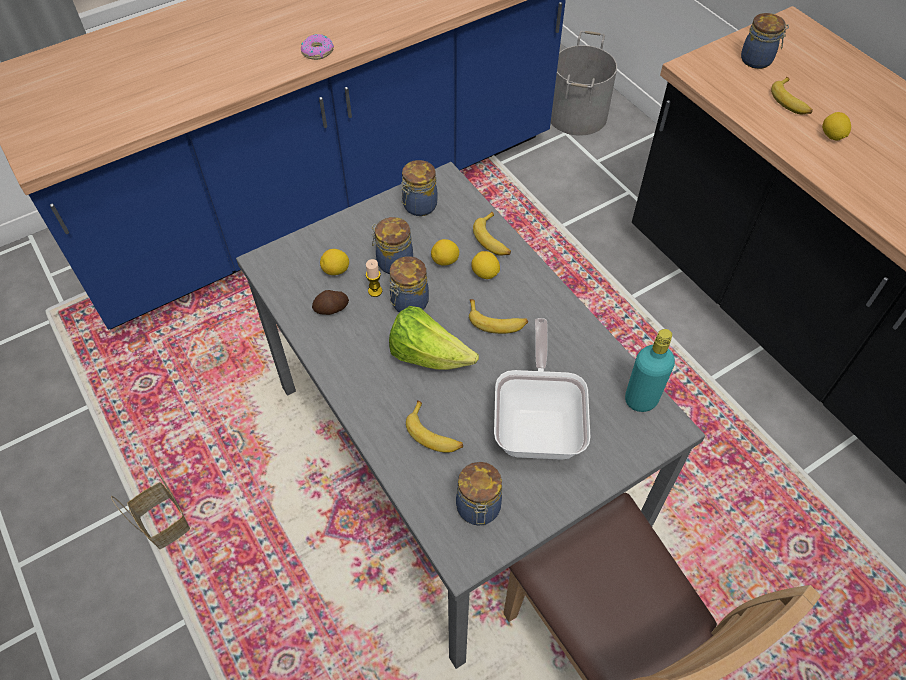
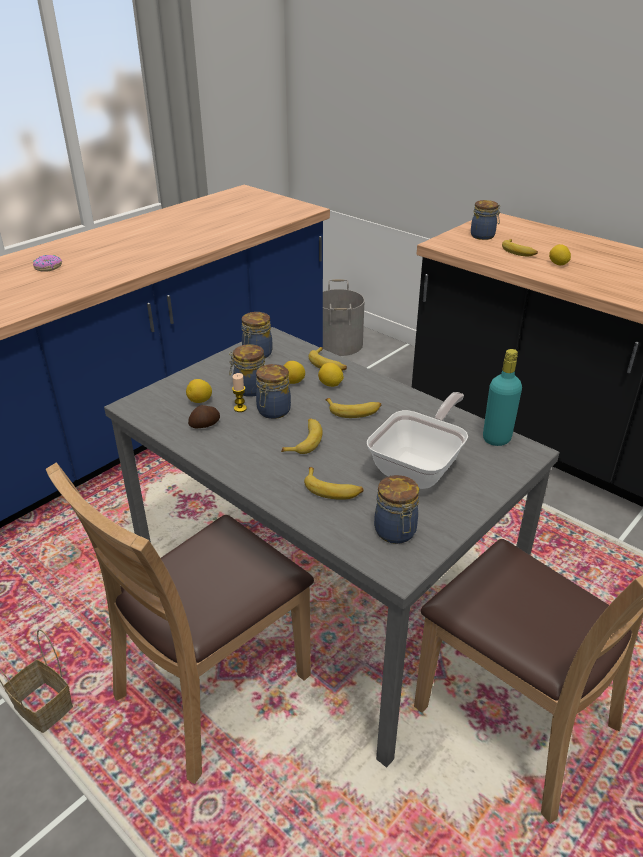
camera: 15 degrees left, 20 degrees down
(317, 51) = (142, 265): donut -> donut (48, 267)
(318, 543) = (212, 689): none -> brown chair
(428, 356) = (304, 441): lettuce -> banana
(538, 423) = (420, 467): frying pan -> frying pan turned 45 degrees clockwise

